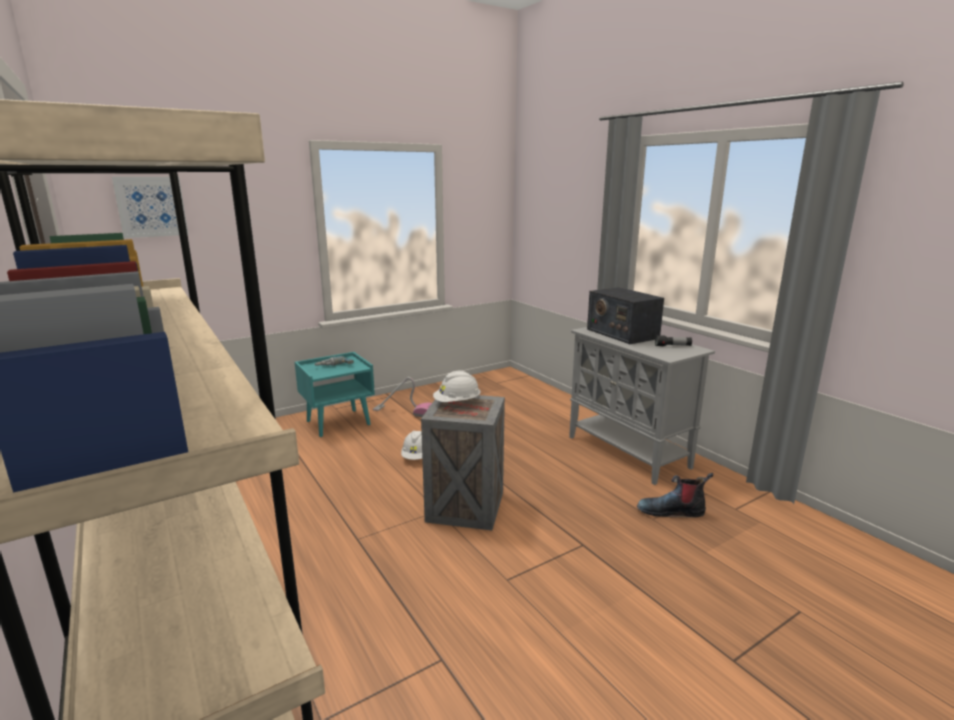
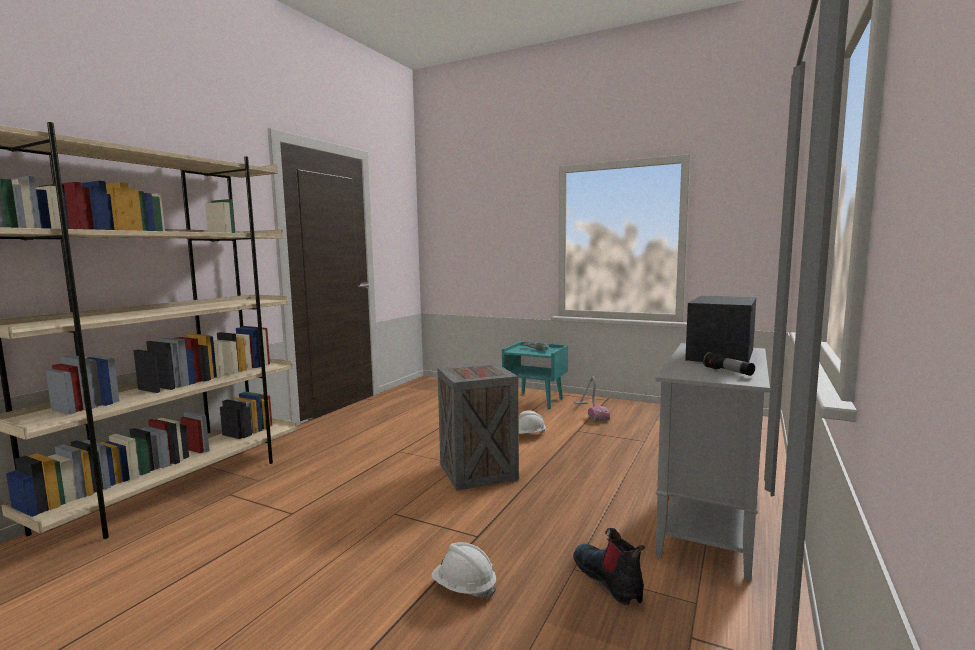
camera: 60 degrees right, 10 degrees down
(151, 206) = (457, 220): picture -> none
(457, 403) = (480, 369): white hard hat -> white hard hat (464, 588)

